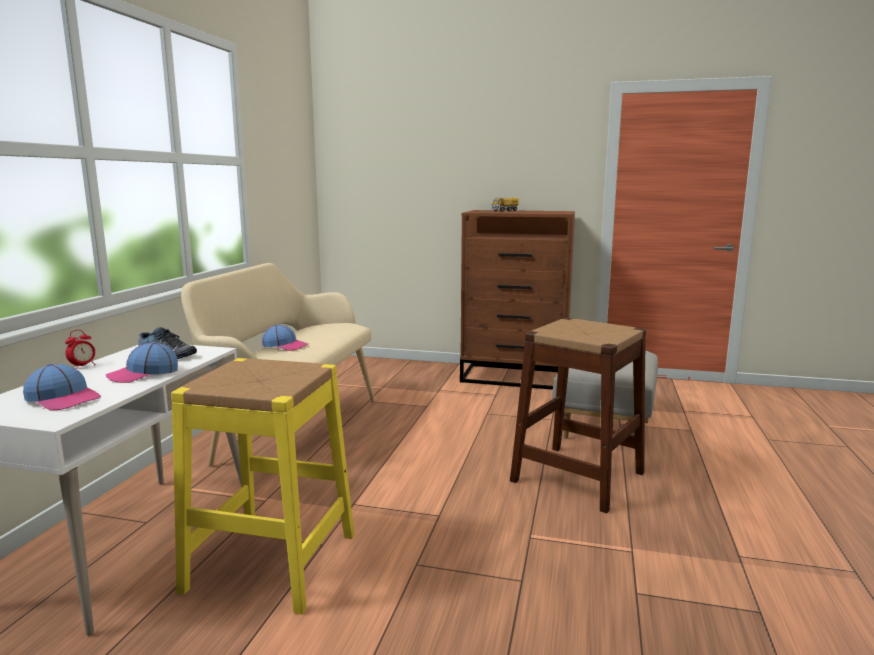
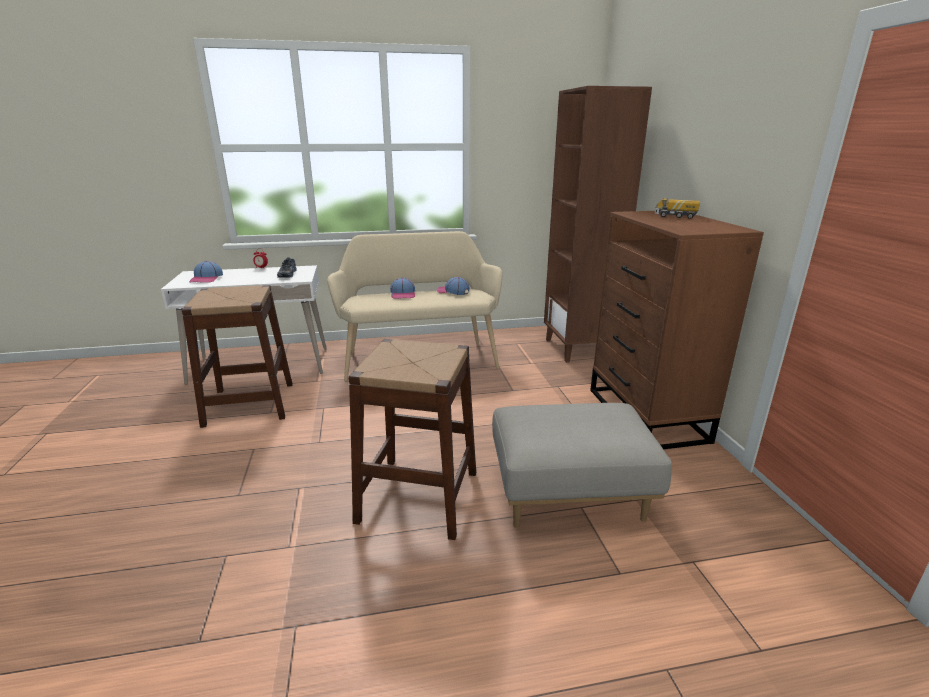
camera: 65 degrees right, 10 degrees up
(143, 373) = (250, 279): cap -> cap (452, 291)
(272, 561) = (249, 404): yellow stool -> brown stool
(378, 367) = (578, 349): none -> brown bookcase

